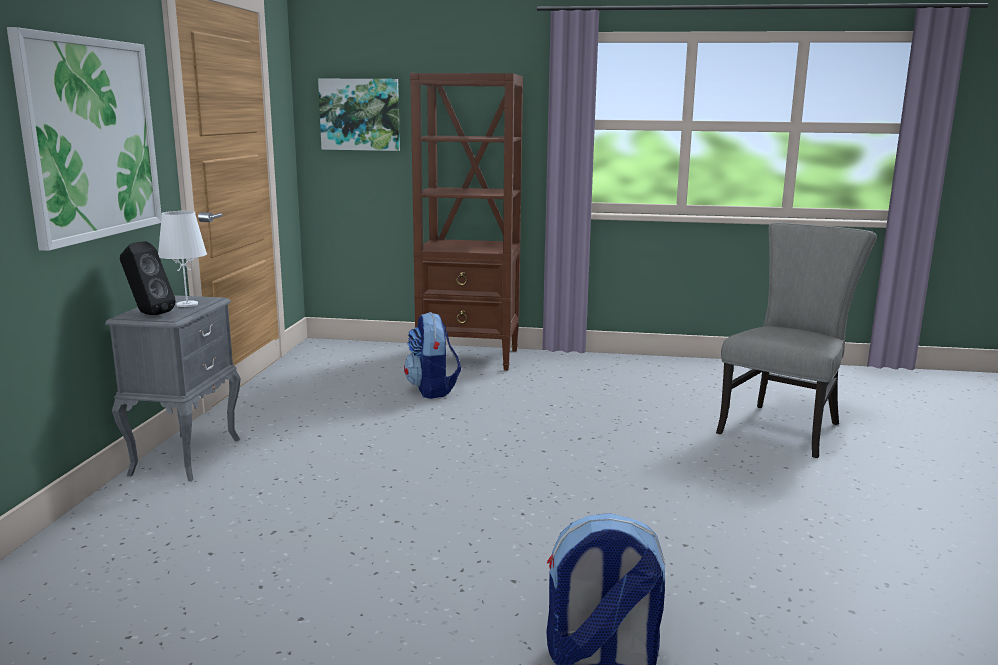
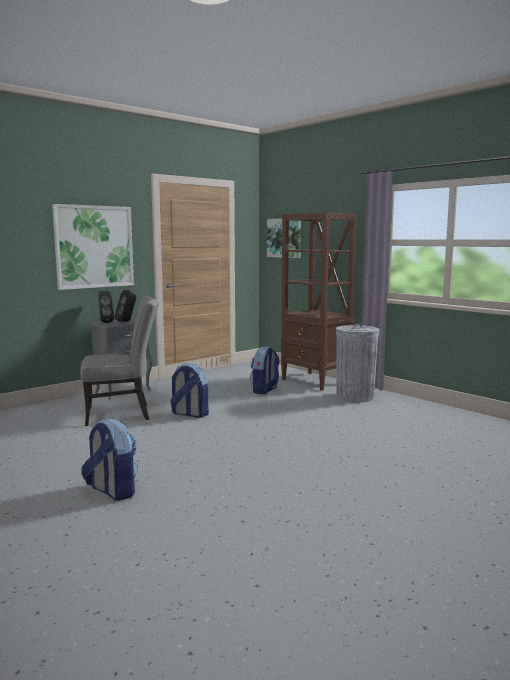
camera: 40 degrees right, 5 degrees down
(187, 304) = (127, 321): white table lamp -> black speaker
(407, 464) = (189, 414): none -> backpack
(567, 370) = (355, 397): none -> grey trash can
(784, 426) = (420, 450): grey chair -> grey chair (122, 414)

